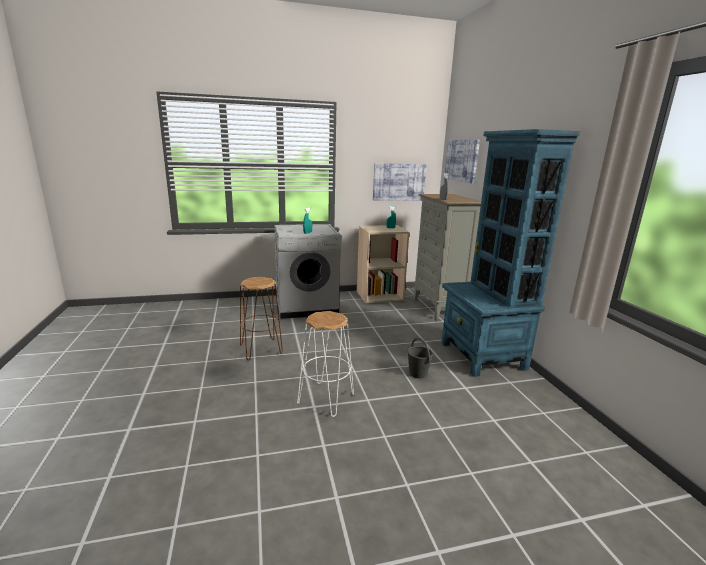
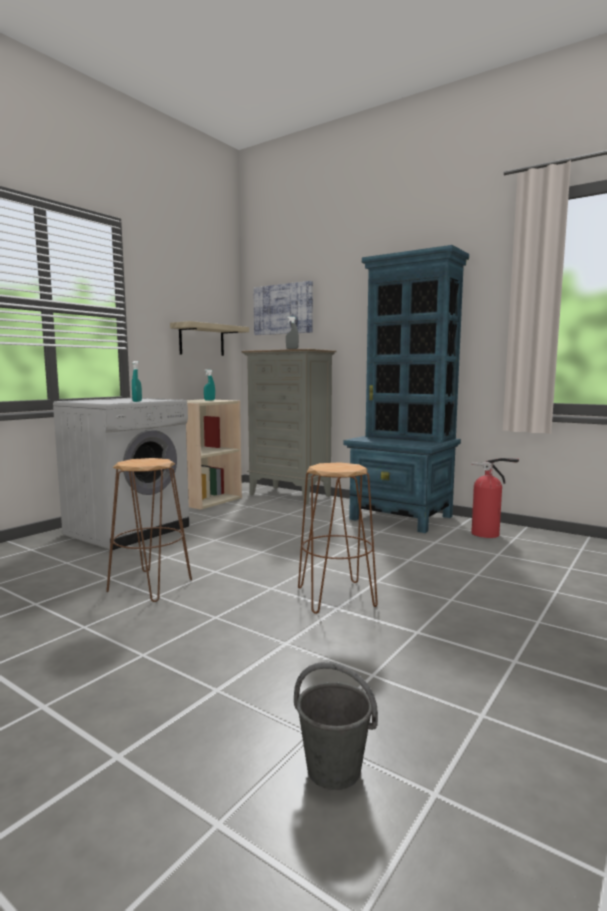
camera: 40 degrees left, 10 degrees down
(326, 399) = (337, 597): white stool -> brown stool
(399, 182) = (201, 340): picture -> shelf
(418, 373) = (378, 546): grey bucket -> grey bucket (334, 770)
(524, 399) = (488, 534): none -> fire extinguisher

